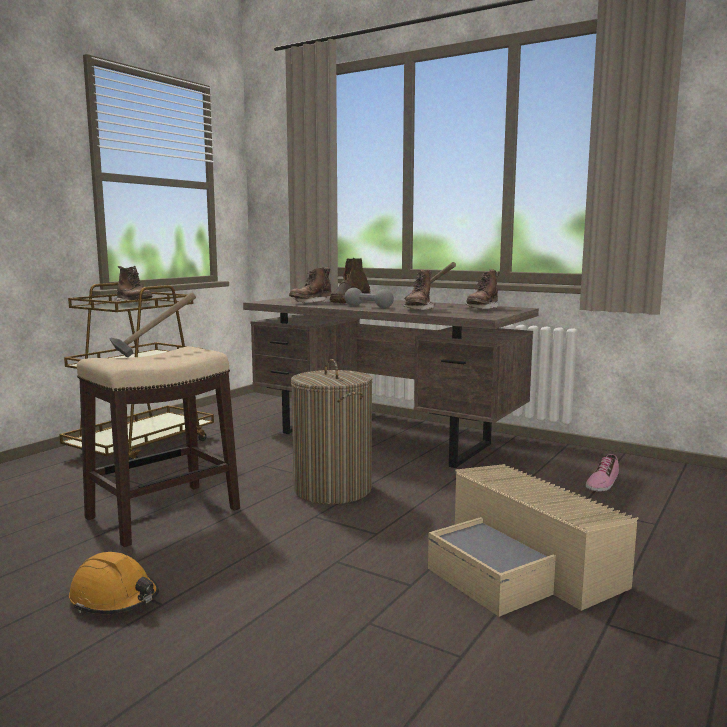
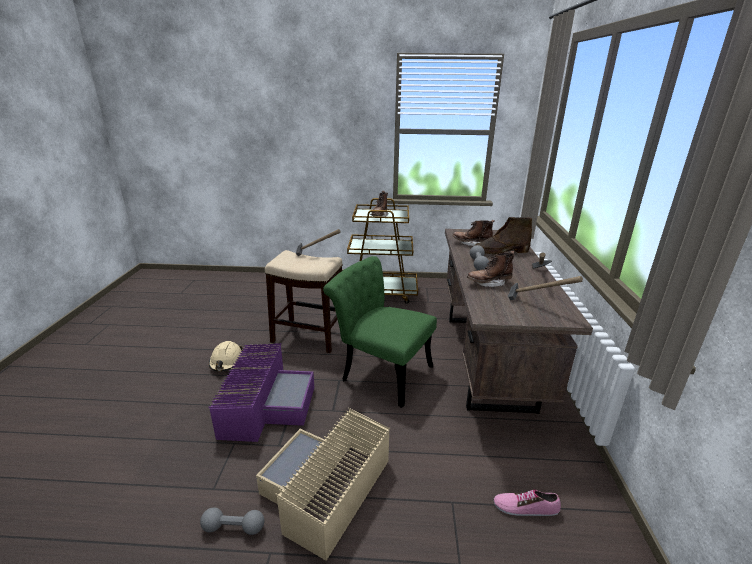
camera: 60 degrees right, 15 degrees up
(115, 599) = (226, 362): orange hard hat -> beige hard hat
(298, 579) = (265, 403): none -> purple storage box
(332, 489) = (380, 371): laundry basket -> green chair
(482, 309) = (536, 305): brown boot -> hammer
(552, 647) = (234, 528): none -> grey dumbbell

